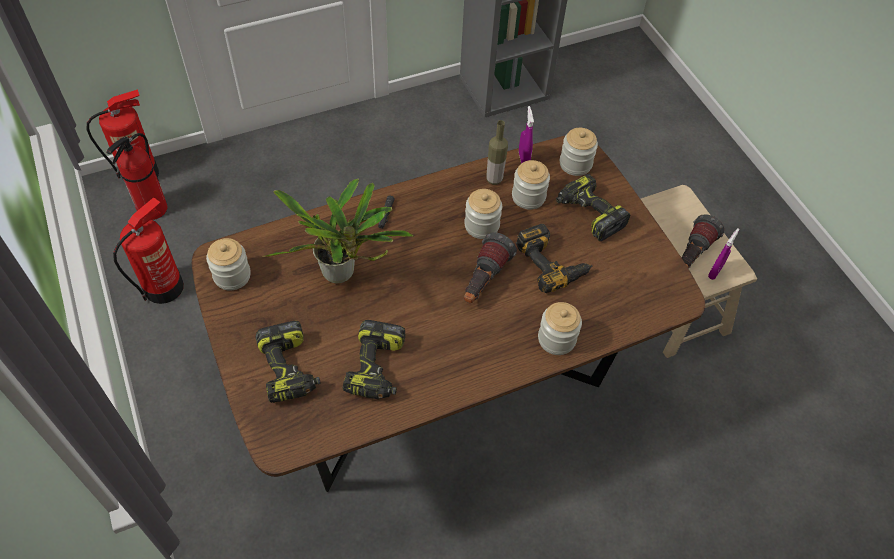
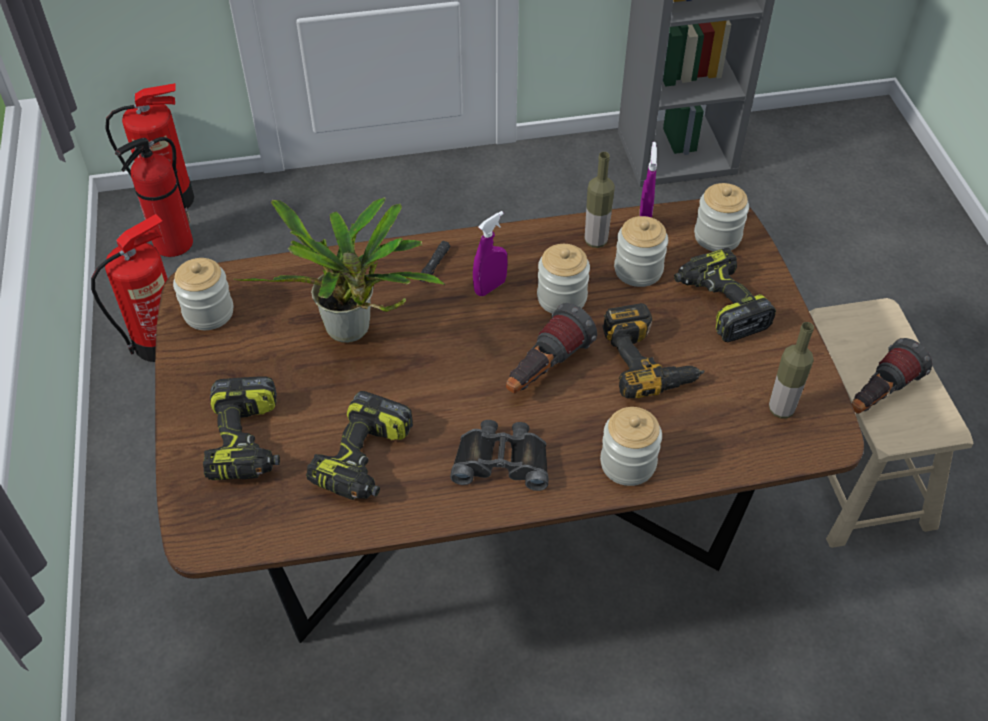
camera: 15 degrees right, 5 degrees down
(471, 351) = (501, 460): none -> black binoculars
(646, 283) = (781, 409): none -> bottle
(715, 272) = (909, 423): purple spray bottle -> purple spray bottle (490, 287)

